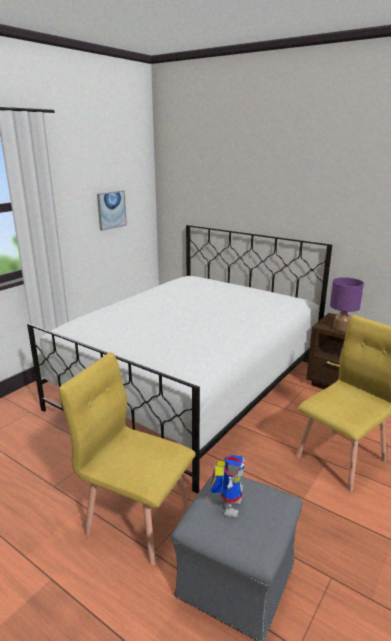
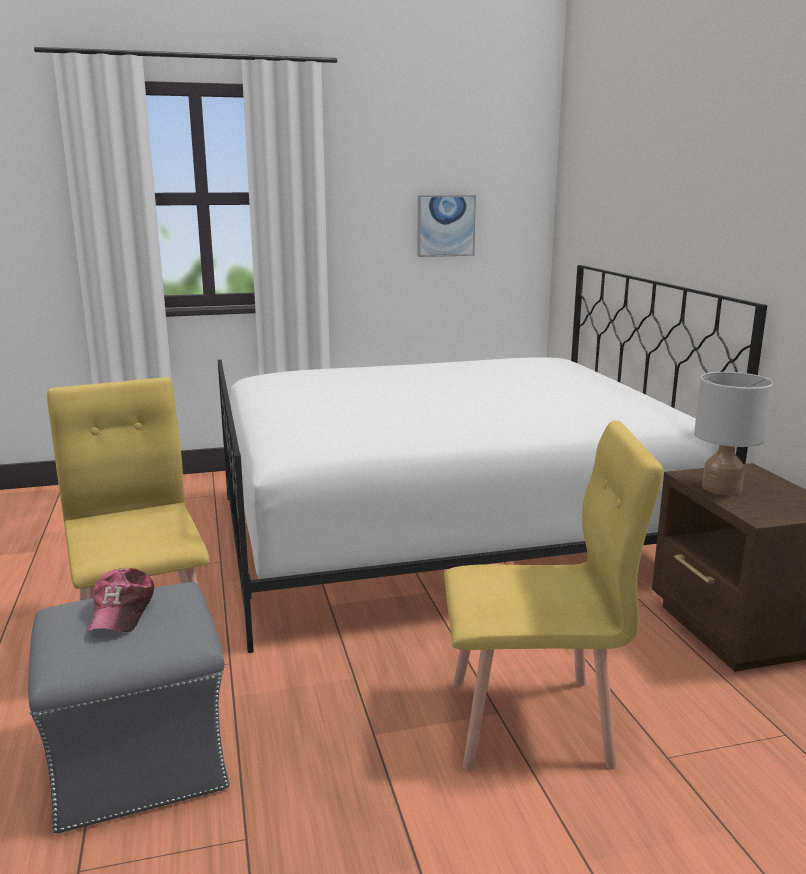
camera: 40 degrees right, 5 degrees down
(228, 504) = (122, 611): toy robot -> cap
(341, 328) = (721, 488): purple table lamp -> grey table lamp

